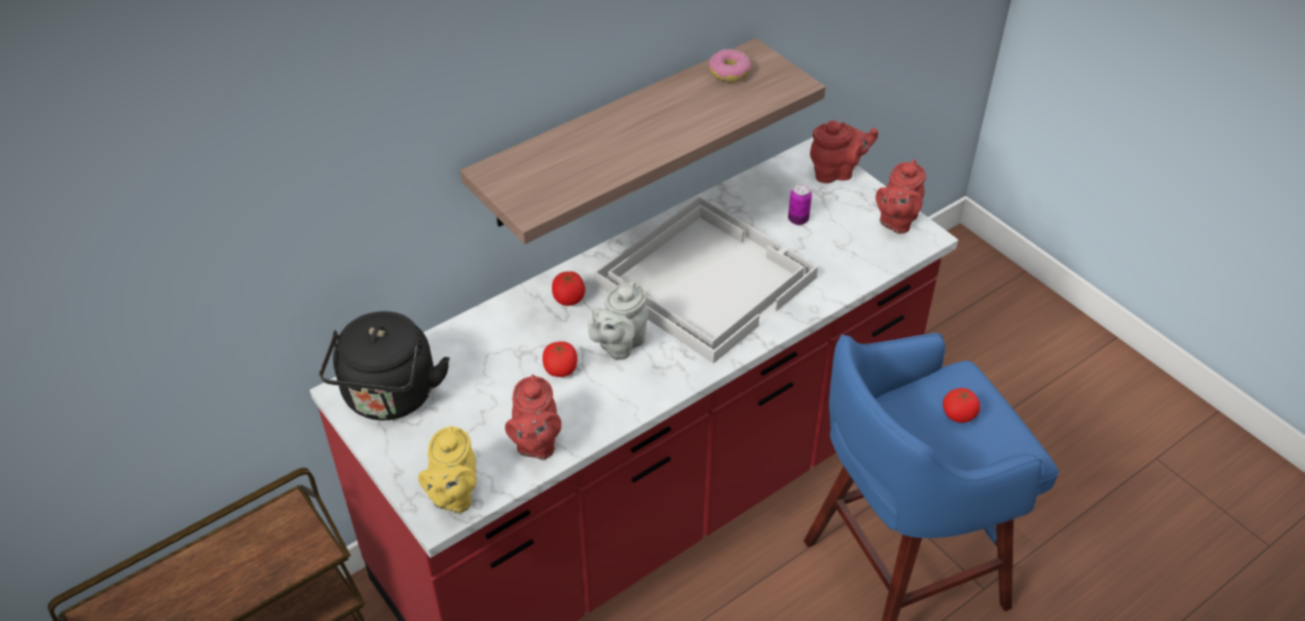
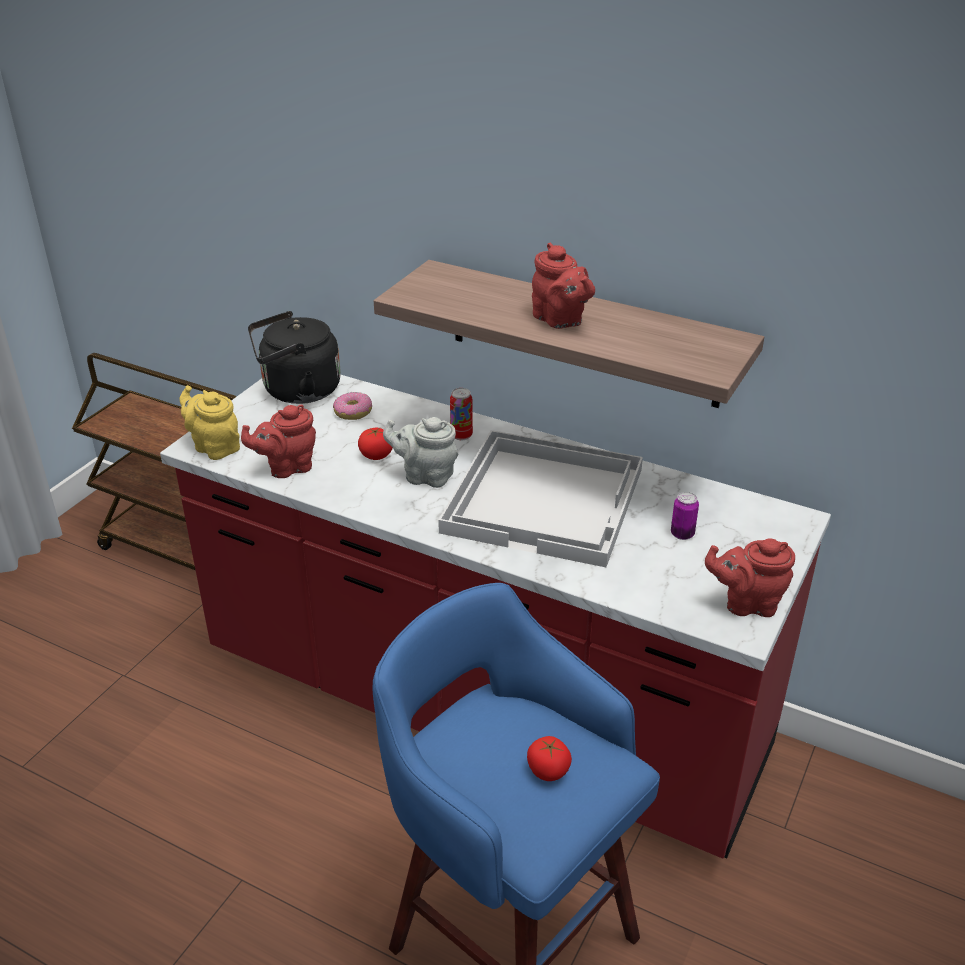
camera: 65 degrees right, 10 degrees down
(453, 496) = (214, 447): yellow teapot -> yellow teapot turned 60 degrees clockwise
(568, 298) = (461, 435): tomato -> can
(729, 72) = (687, 334): donut -> donut (353, 412)
(836, 172) = (783, 541): red teapot -> red teapot (560, 320)

